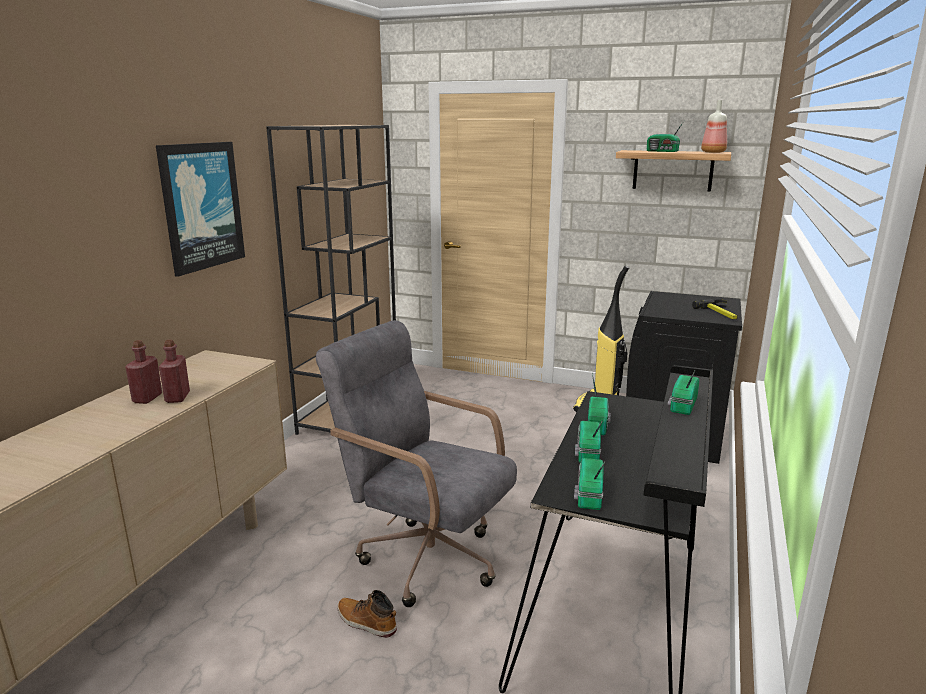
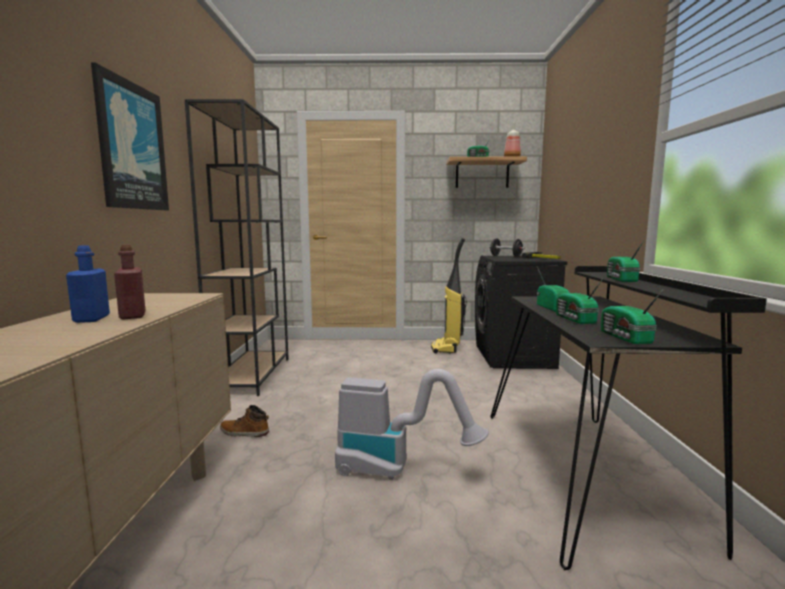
camera: 20 degrees left, 10 degrees down
(147, 398) = (91, 319): red bottle -> blue bottle
(366, 622) = (383, 539): boot -> boot (244, 432)
(423, 558) = (397, 469): grey office chair -> vacuum cleaner
(680, 298) = (506, 256): none -> black dumbbell

